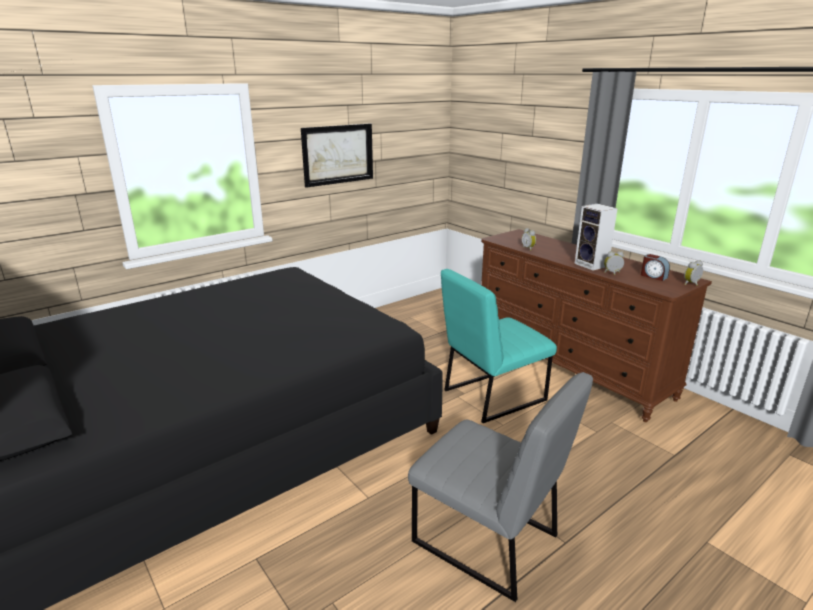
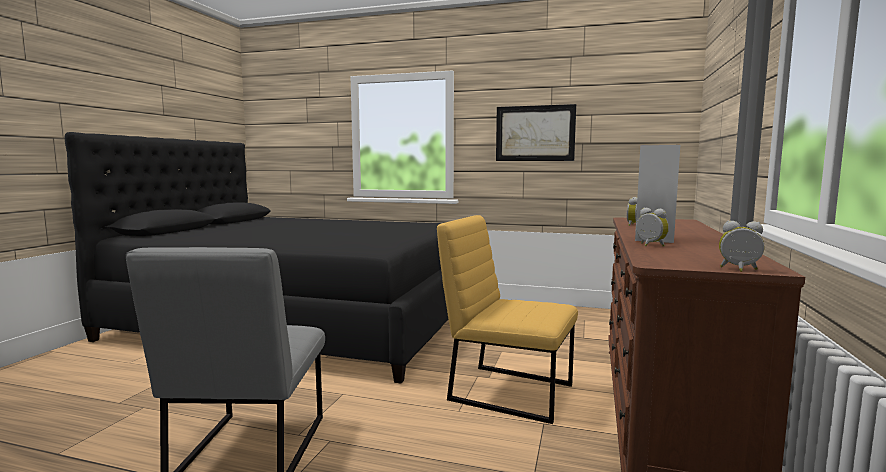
camera: 55 degrees right, 15 degrees down
(492, 395) = (507, 391): turquoise chair -> yellow chair
(653, 276) = (703, 256): alarm clock -> none

